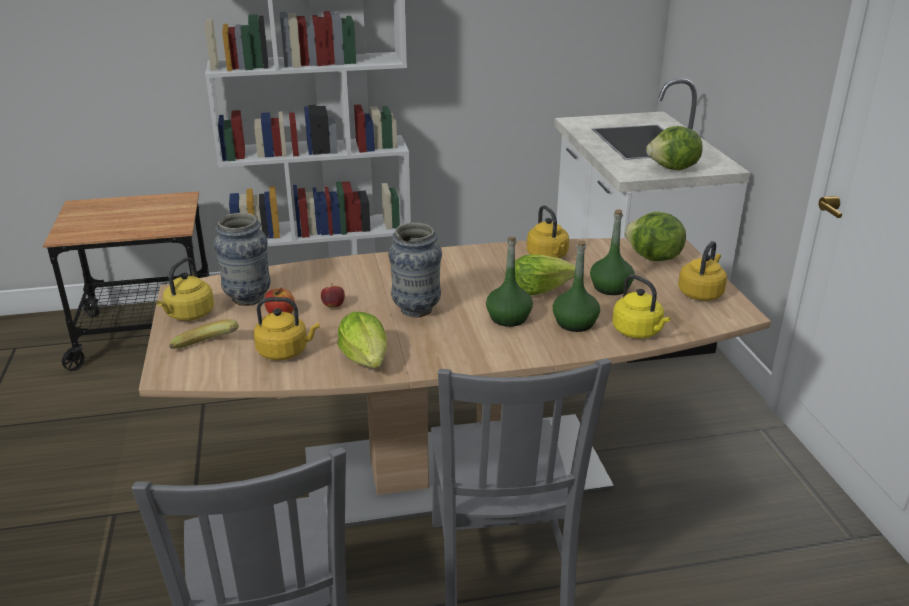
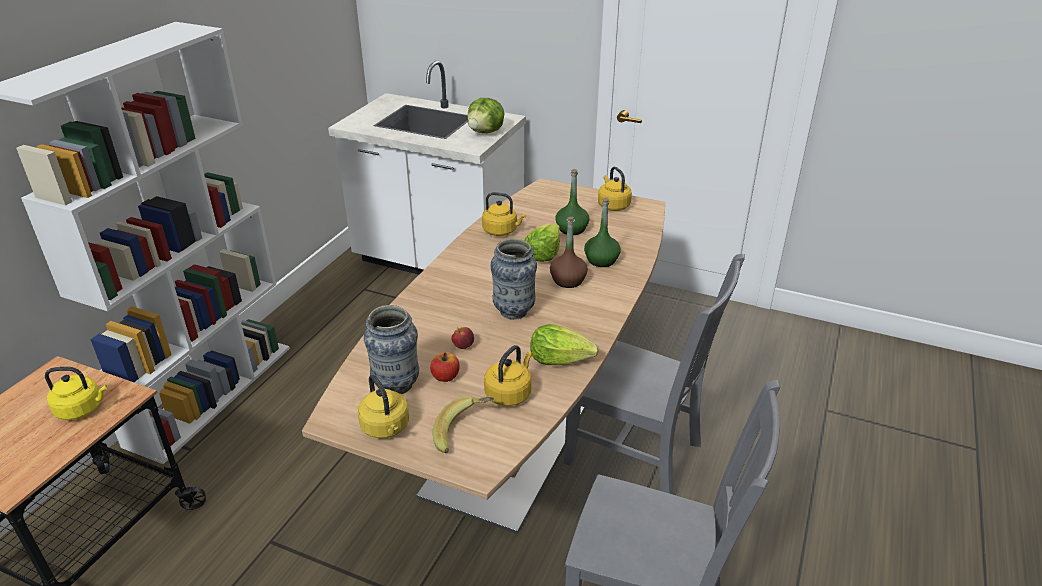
camera: 55 degrees left, 5 degrees up
(508, 318) = (568, 280): green bottle -> brown bottle
(638, 332) = (635, 244): yellow kettle -> yellow kettle (82, 409)
(653, 258) = (552, 199): lettuce -> none

